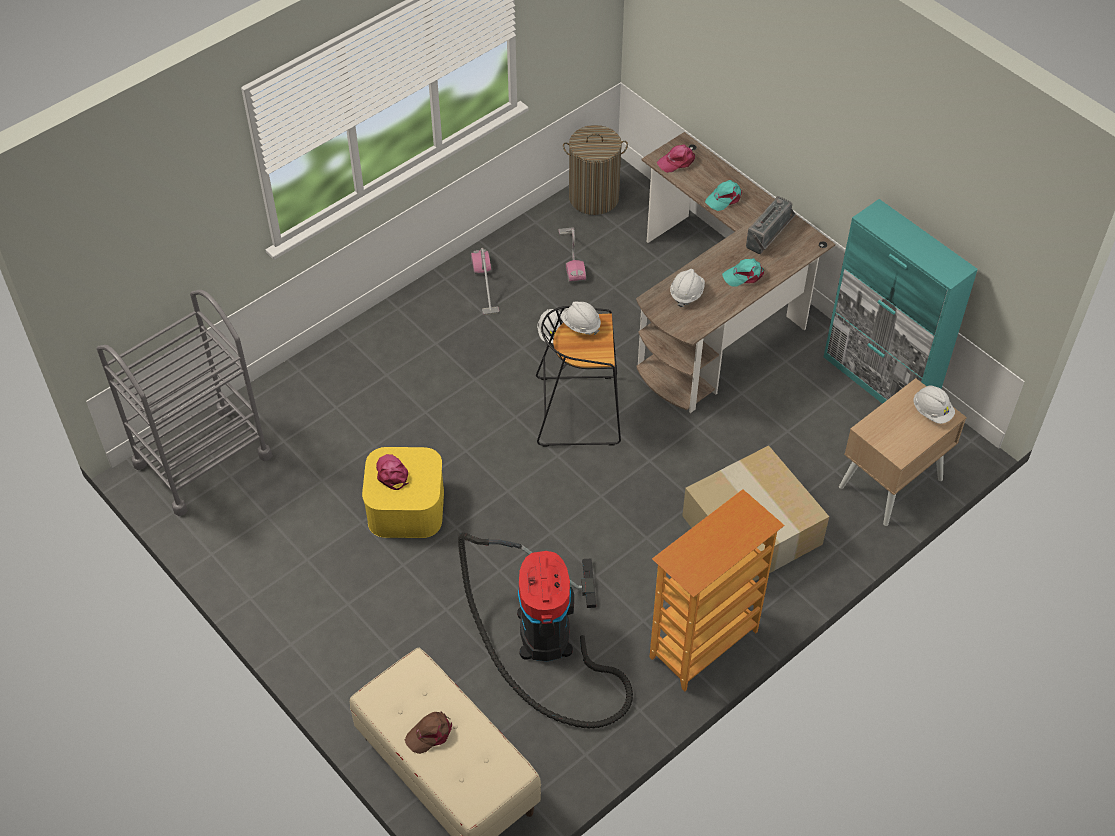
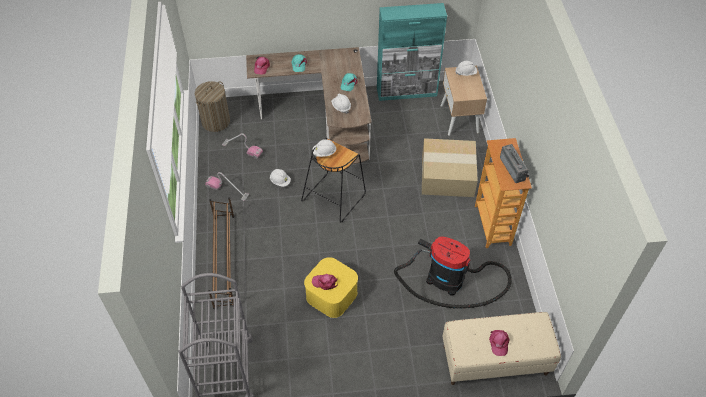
camera: 55 degrees left, 0 degrees up
(368, 354) = (224, 260): none -> brown shoe rack
(430, 733) = (498, 343): brown cap -> pink cap
(770, 236) = (335, 63): radio -> radio (514, 168)

